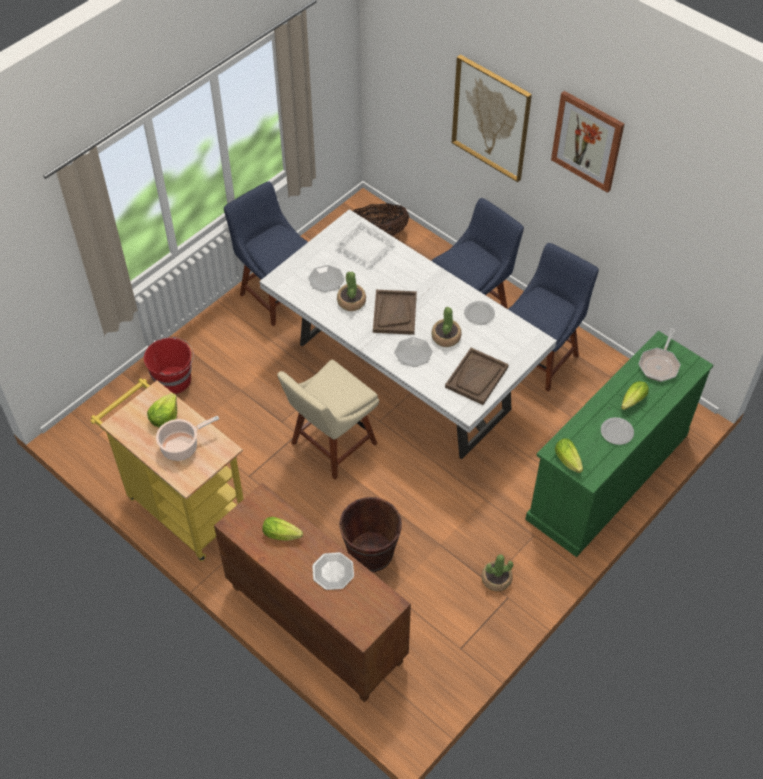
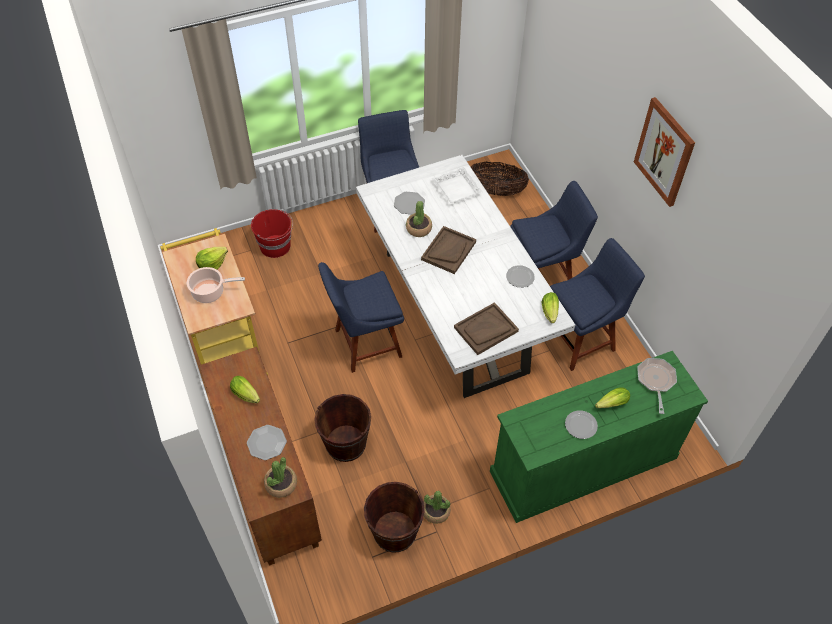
camera: 25 degrees right, 0 degrees up
(330, 446) = (364, 344): beige chair -> blue chair
(413, 353) = (444, 289): plate -> none
(446, 337) = (479, 286): potted plant -> potted plant (281, 484)
(468, 616) = (395, 532): none -> brown bucket
(491, 118) = (599, 110): picture -> none
(569, 462) = (521, 434): lettuce -> lettuce (550, 313)
(659, 364) = (656, 381): frying pan -> frying pan turned 135 degrees clockwise

